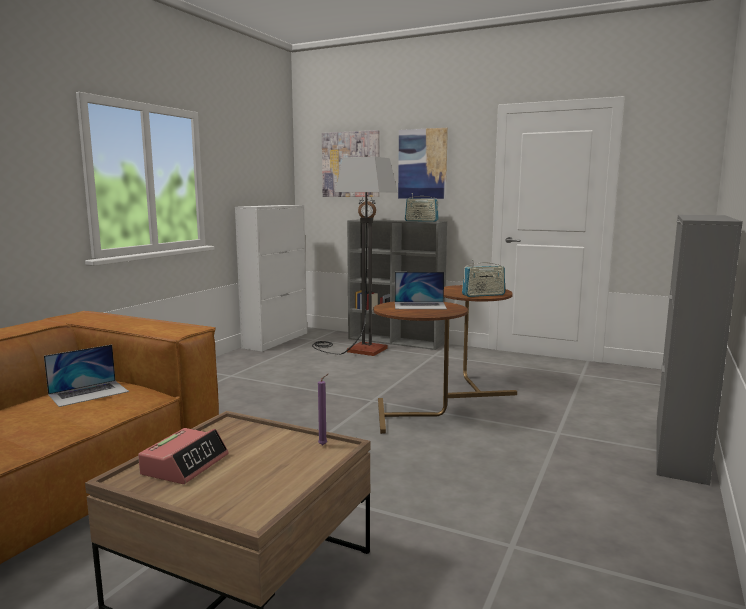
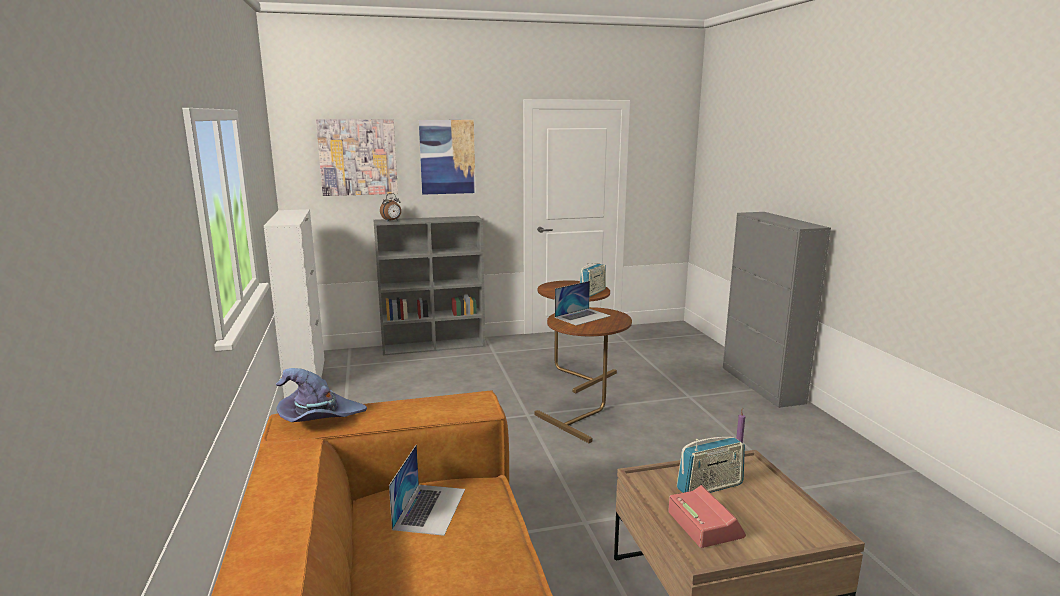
camera: 40 degrees left, 5 degrees up
(94, 316) = (319, 417): none -> purple hat
(355, 349) = (414, 366): floor lamp -> none
(421, 221) = (457, 218): radio -> radio (710, 487)

